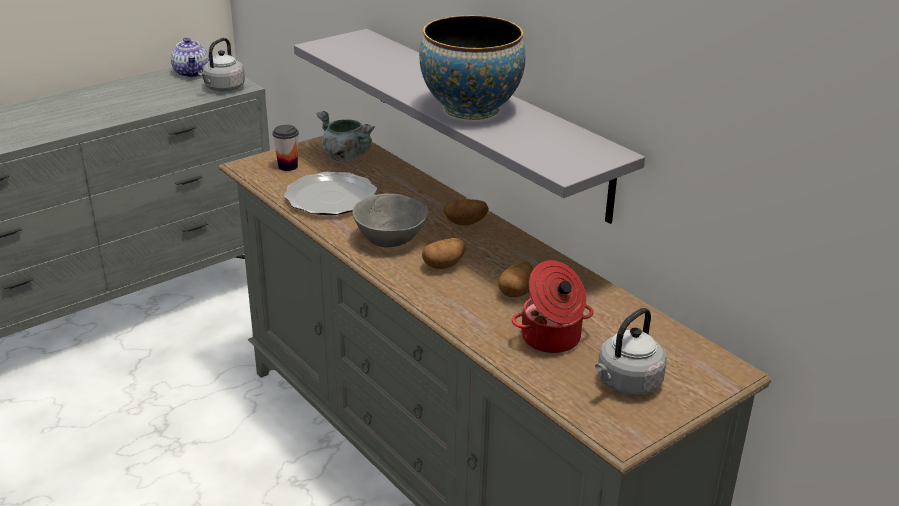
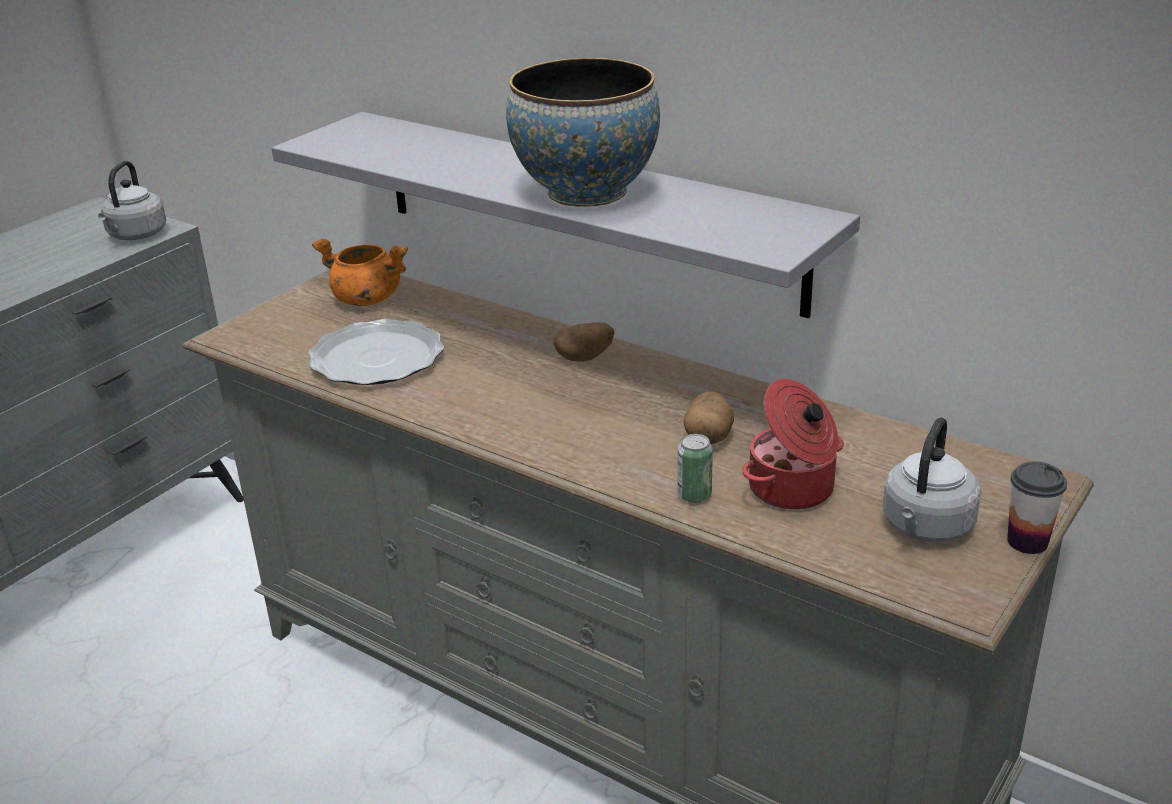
camera: 15 degrees left, 0 degrees up
(192, 73) = (77, 222): teapot -> none
(288, 166) = (289, 326): cup -> cup (1027, 542)
(345, 156) = (365, 299): grey cooking pot -> orange cooking pot
(390, 239) = (495, 399): grey bowl -> none
(444, 265) = (589, 420): potato -> none
(483, 328) = (694, 495): none -> can

